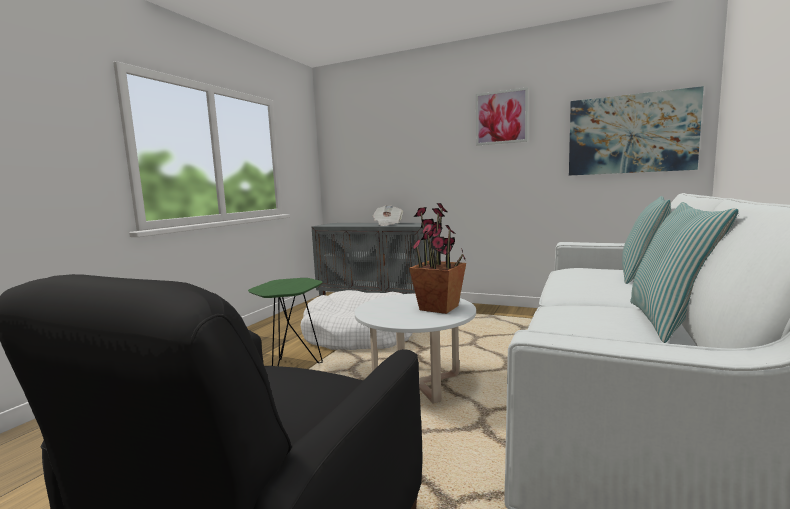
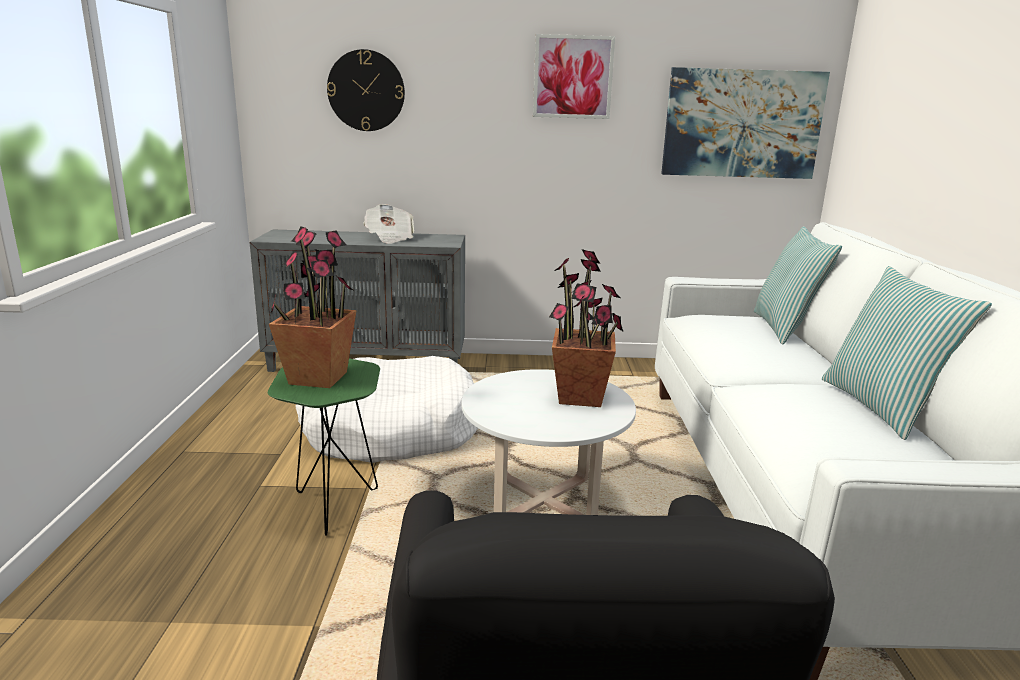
camera: 25 degrees left, 10 degrees up
(282, 285) = (318, 377): none -> potted plant
(380, 141) = (366, 91): none -> wall clock

